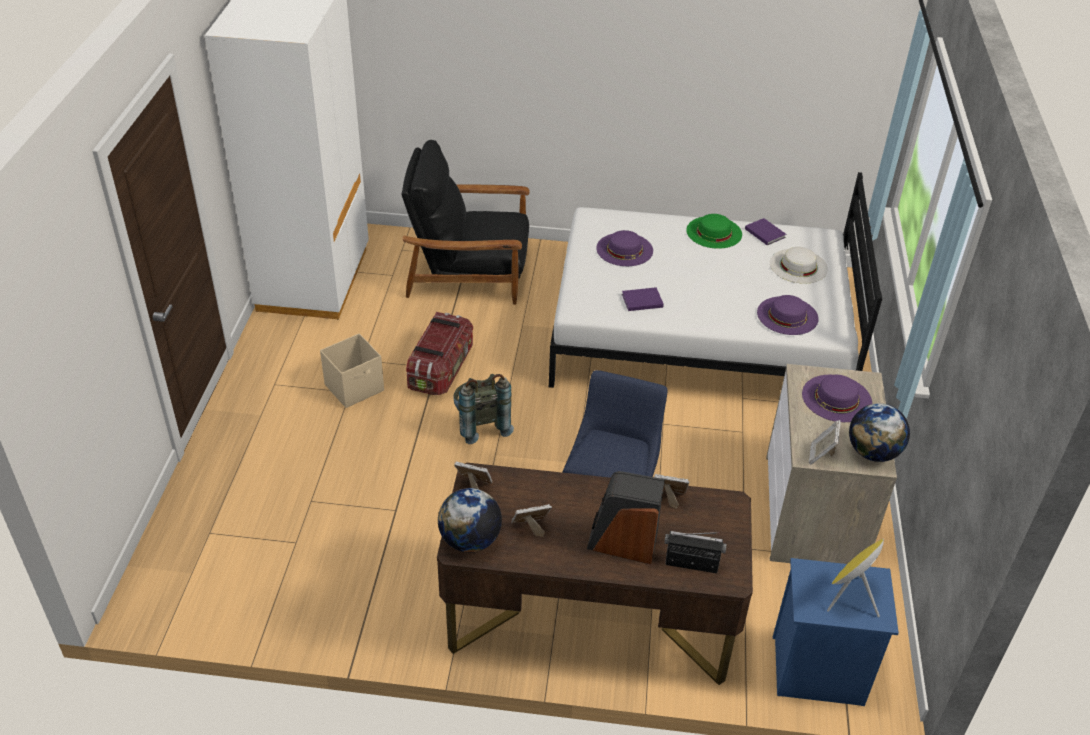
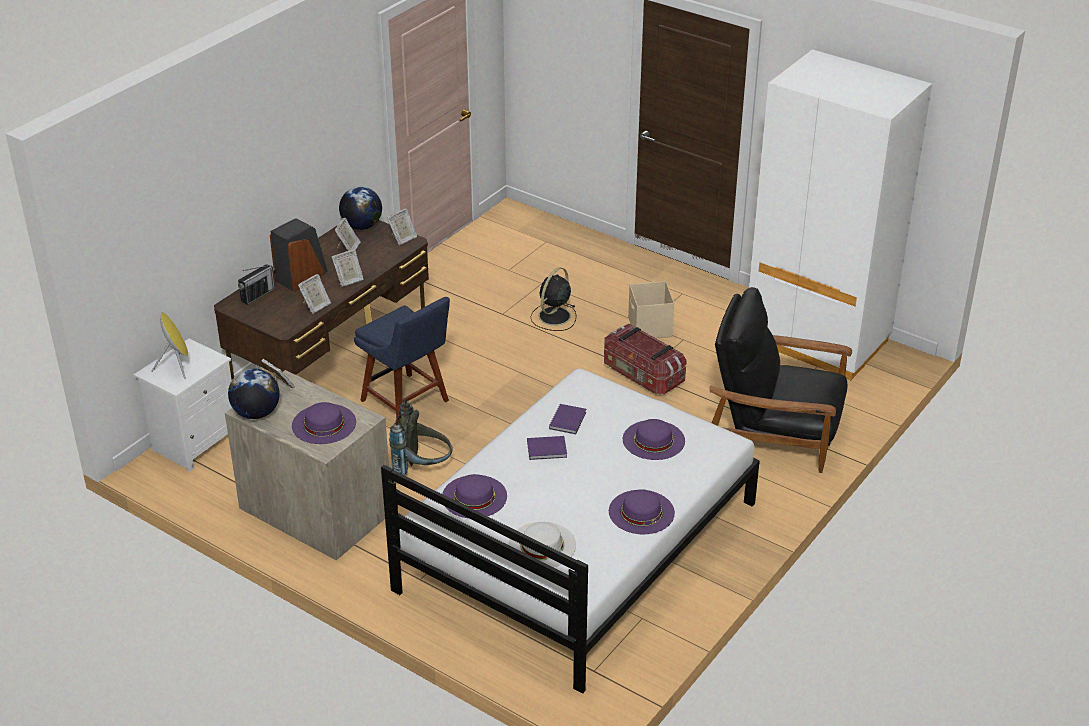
camera: 120 degrees right, 5 degrees down
(377, 465) = (553, 317): none -> black fan
(469, 273) = (775, 431): black armchair -> black armchair turned 105 degrees counterclockwise
(480, 424) = (558, 375): grey backpack -> grey backpack (422, 470)
(597, 494) = (348, 280): none -> picture frame
(714, 232) = (641, 512): green hat -> purple hat
(764, 232) = (616, 549): purple book -> purple book (548, 450)
(817, 671) = (195, 442): blue nightstand -> white nightstand

